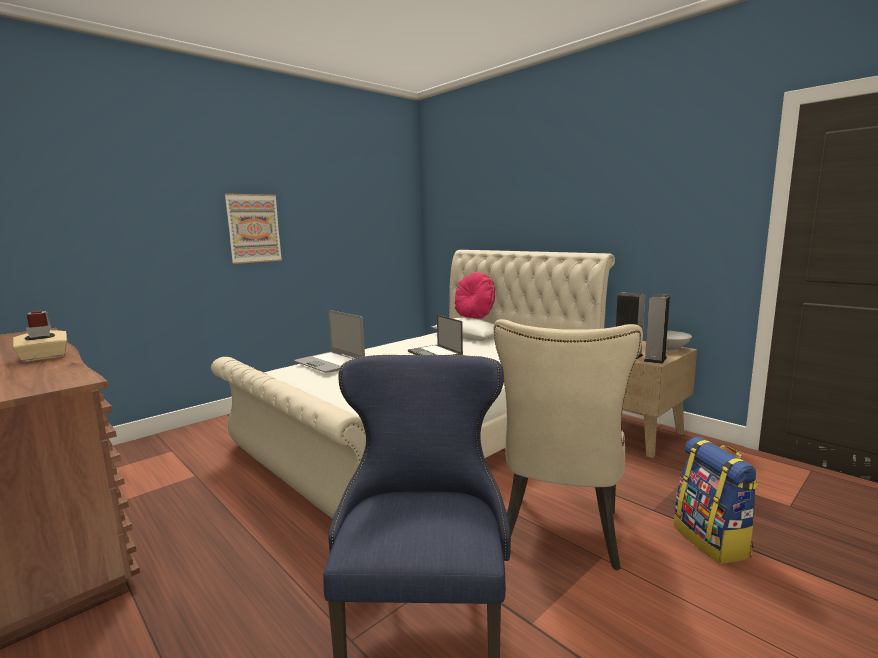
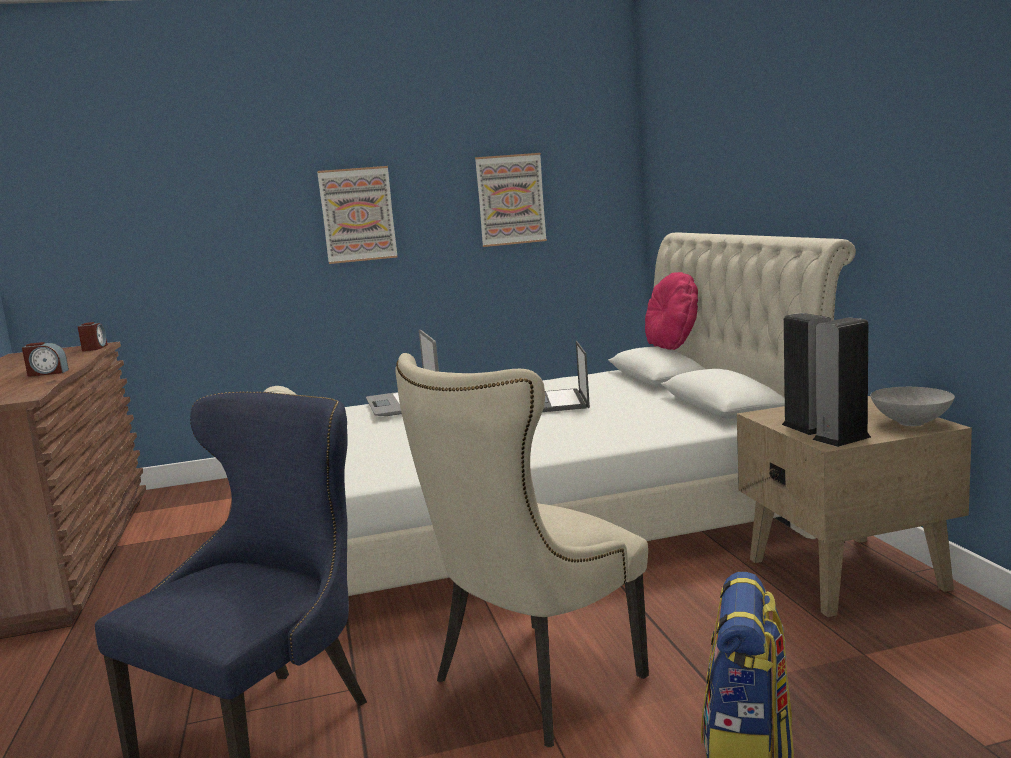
camera: 30 degrees right, 0 degrees up
(44, 357) = (47, 373): beige tissue box -> alarm clock
(352, 225) = (510, 200): none -> picture

